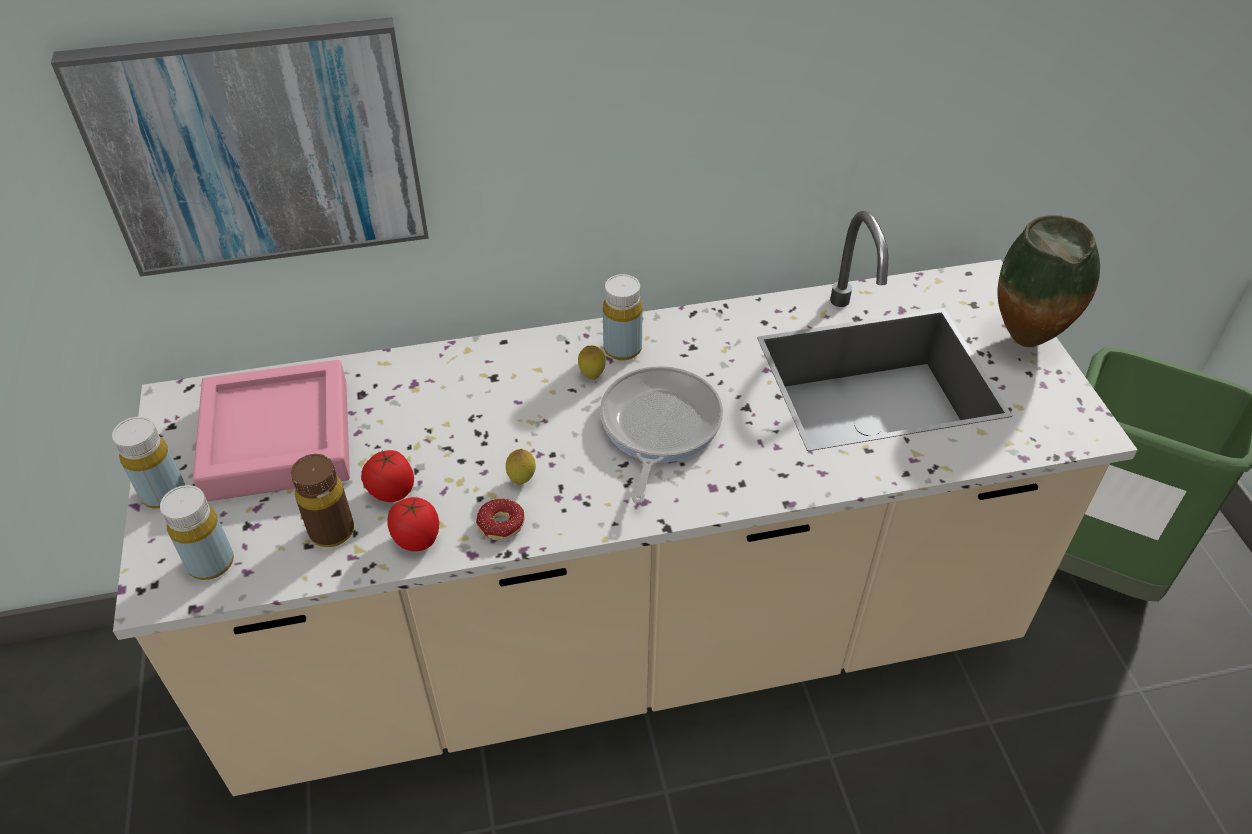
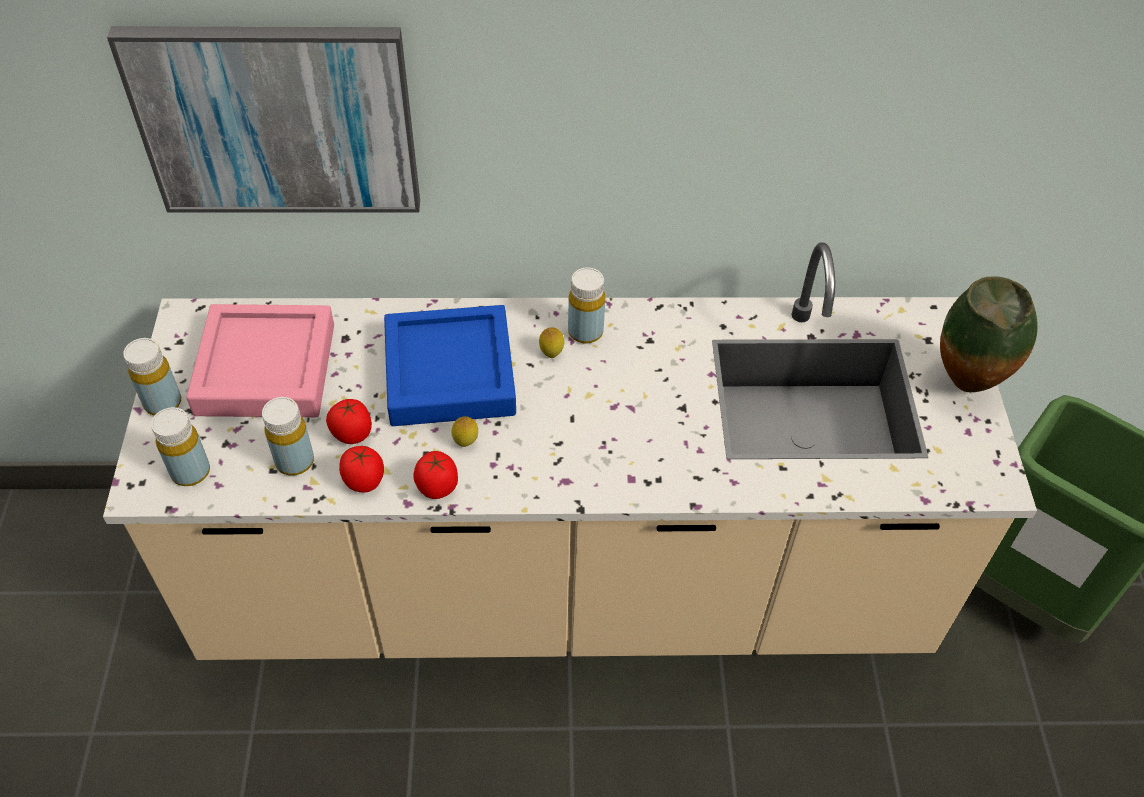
camera: 10 degrees right, 5 degrees up
(332, 531) = (295, 461): brown bottle -> yellow bottle
(487, 412) = (450, 373): none -> blue tray
(502, 532) = (437, 487): donut -> tomato
(658, 427) = (597, 413): frying pan -> none

